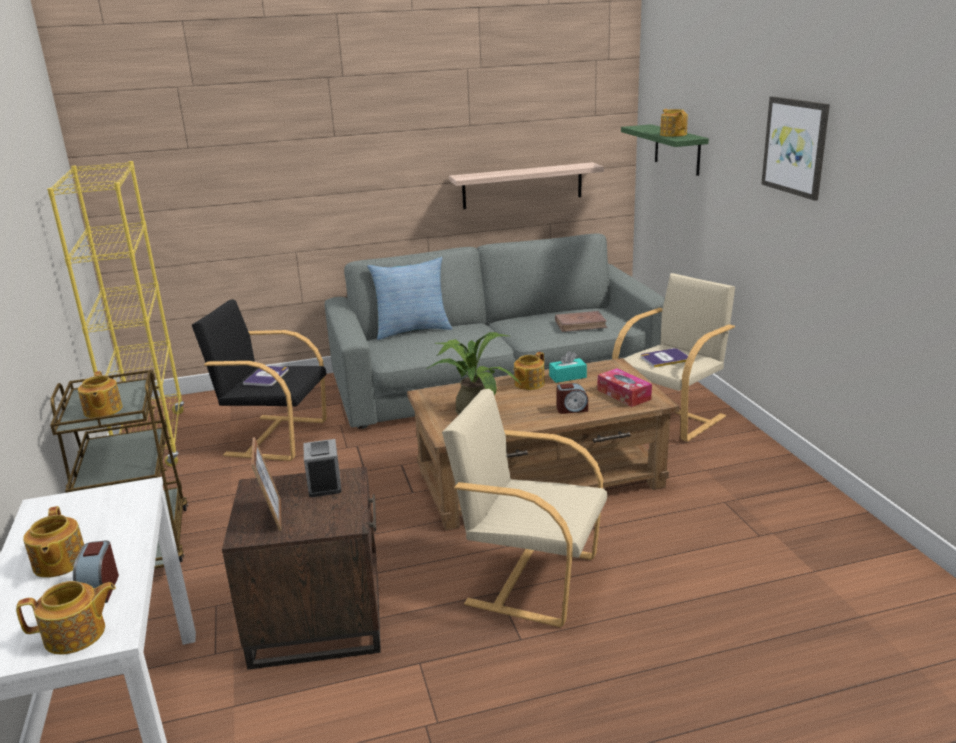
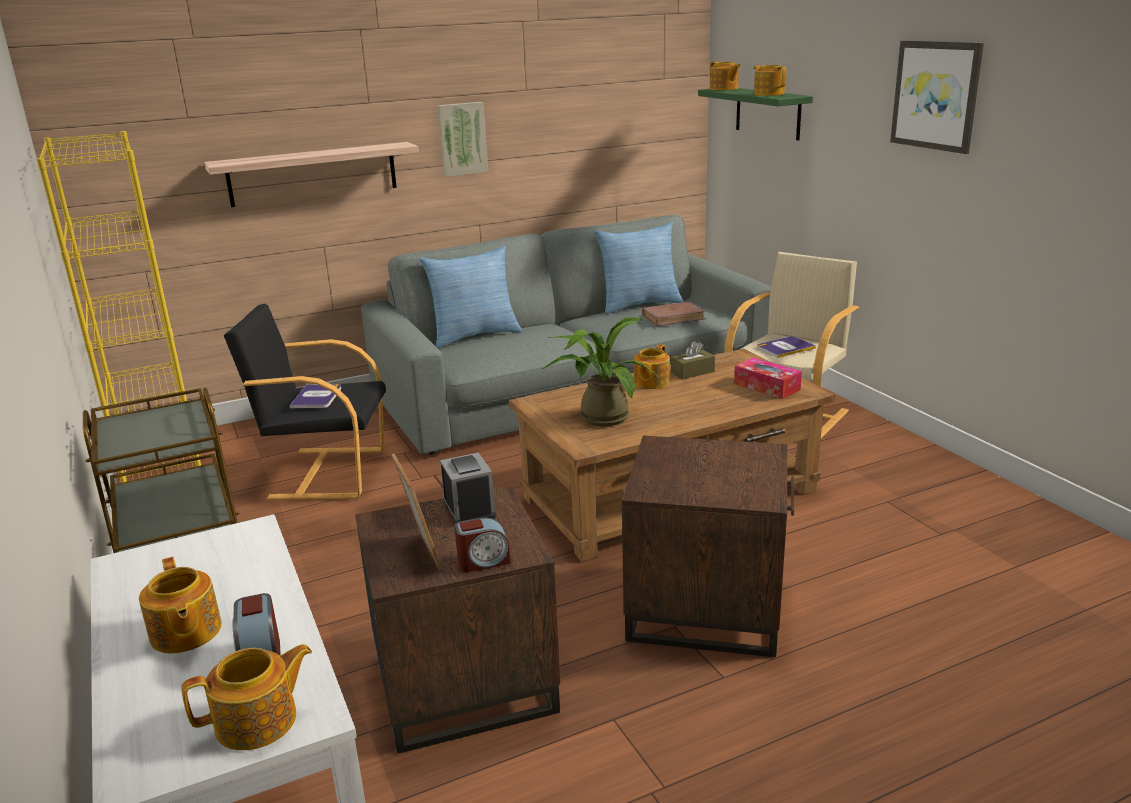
camera: 10 degrees left, 0 degrees up
(102, 410) = (151, 441): teapot -> teapot (724, 89)
(412, 166) = (462, 138): none -> picture
(522, 185) = (586, 161): shelf -> shelf (313, 174)
(530, 578) = (705, 606): beige armchair -> brown side table
(560, 310) = (638, 304): none -> pillow
(567, 377) = (692, 372): turquoise tissue box -> brown tissue box
(572, 409) = (716, 406): alarm clock -> alarm clock (483, 561)

